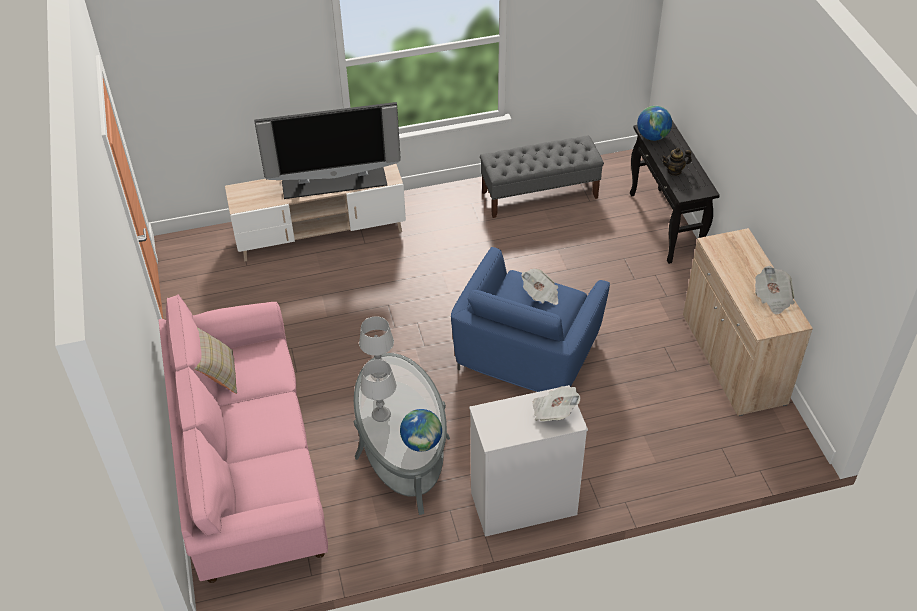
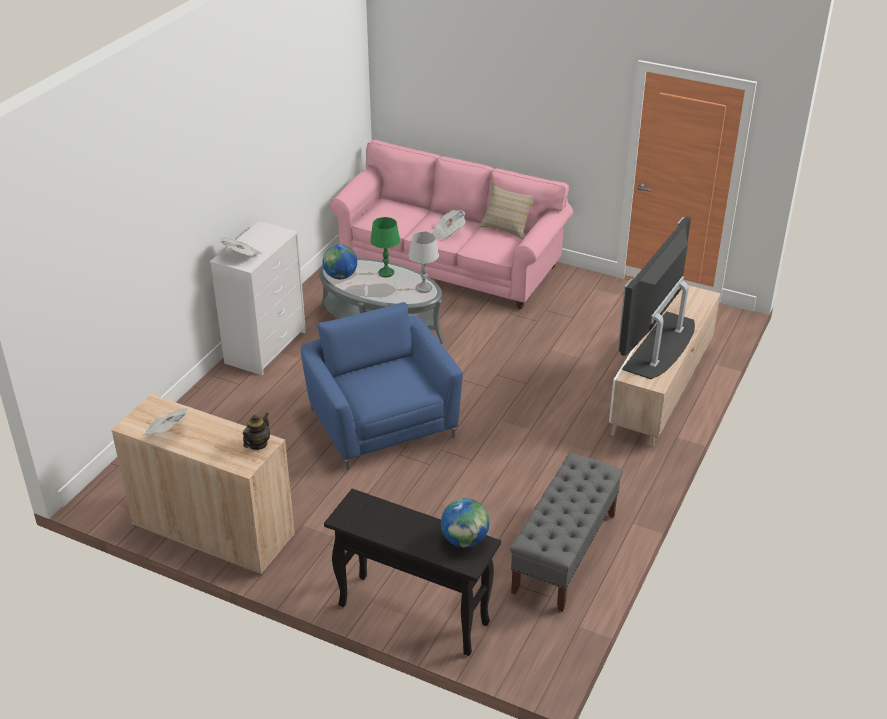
camera: 130 degrees right, 10 degrees down
(381, 415) = (386, 273): grey table lamp -> green table lamp
(540, 295) = (388, 389): newspaper -> newspaper (447, 233)
(674, 171) = (395, 517): teapot -> teapot (257, 444)

